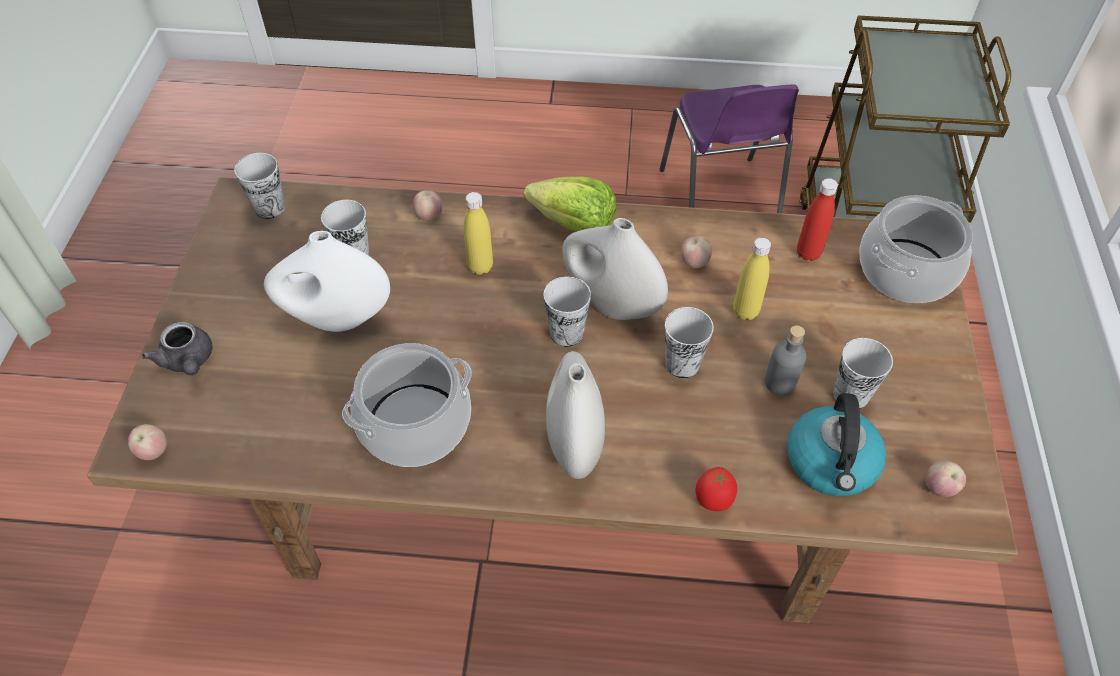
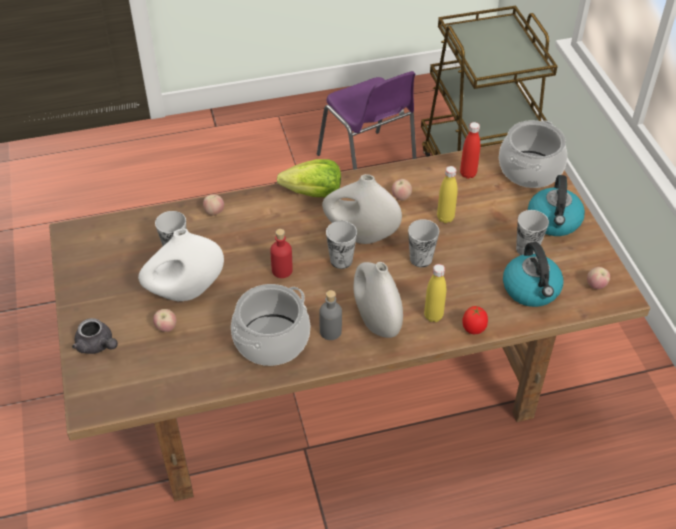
camera: 20 degrees left, 5 degrees down
(153, 451) = (105, 405): apple -> apple (166, 328)
(270, 208) = (99, 235): cup -> none
(478, 325) = (282, 270): none -> red bottle
(480, 267) = (265, 235): yellow bottle -> yellow bottle (433, 316)
(780, 382) = (483, 253): grey bottle -> grey bottle (330, 331)
(912, 363) = (554, 221): none -> kettle

